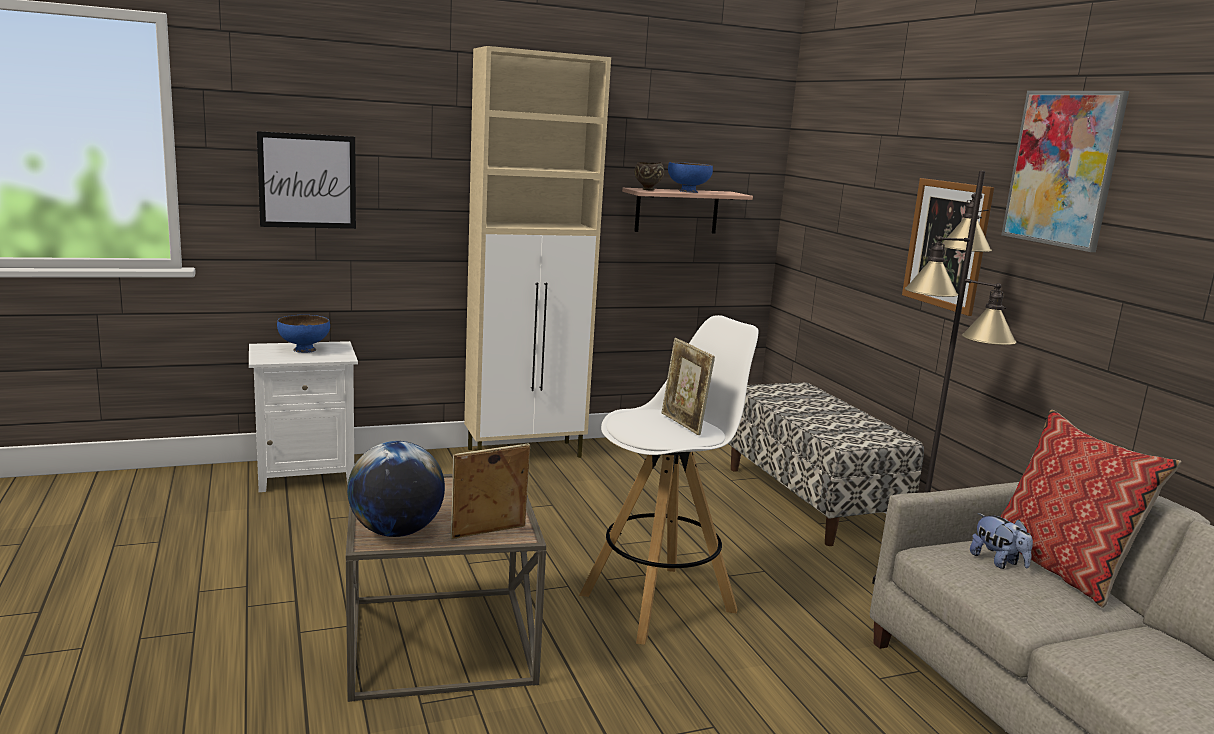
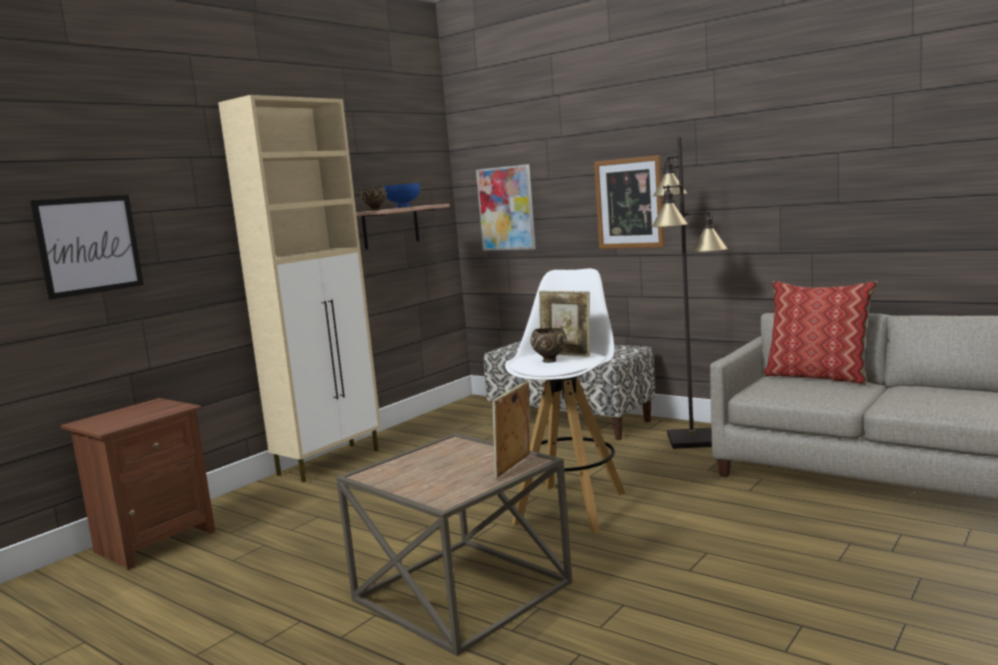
camera: 30 degrees left, 5 degrees down
(304, 350) = (130, 413): blue bowl -> none
(305, 474) = (153, 542): white nightstand -> brown nightstand
(396, 532) = (447, 490): globe -> none
(649, 426) = (550, 361): none -> brown bowl
(998, 562) = (789, 384): plush toy -> none
(1062, 168) = (713, 131): picture -> picture (506, 208)

